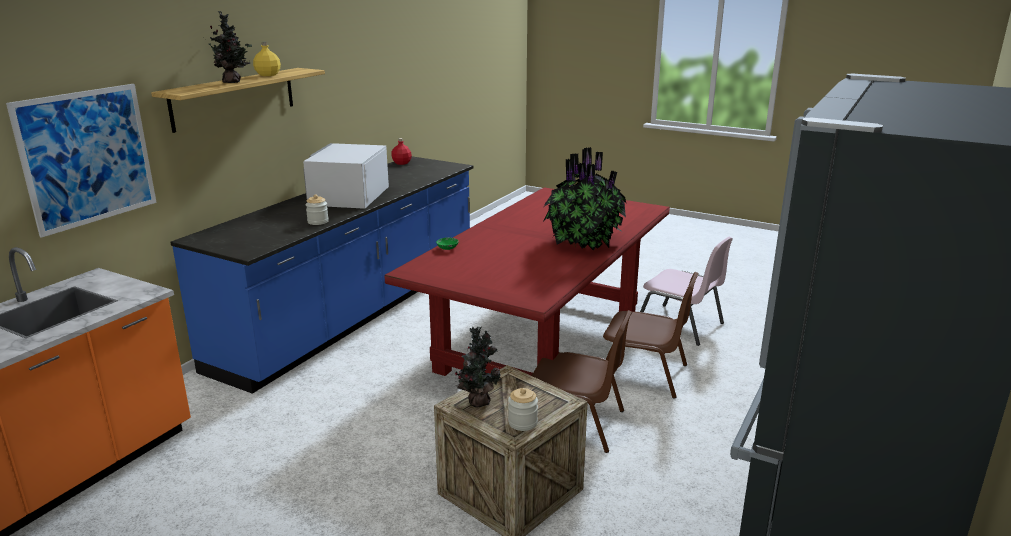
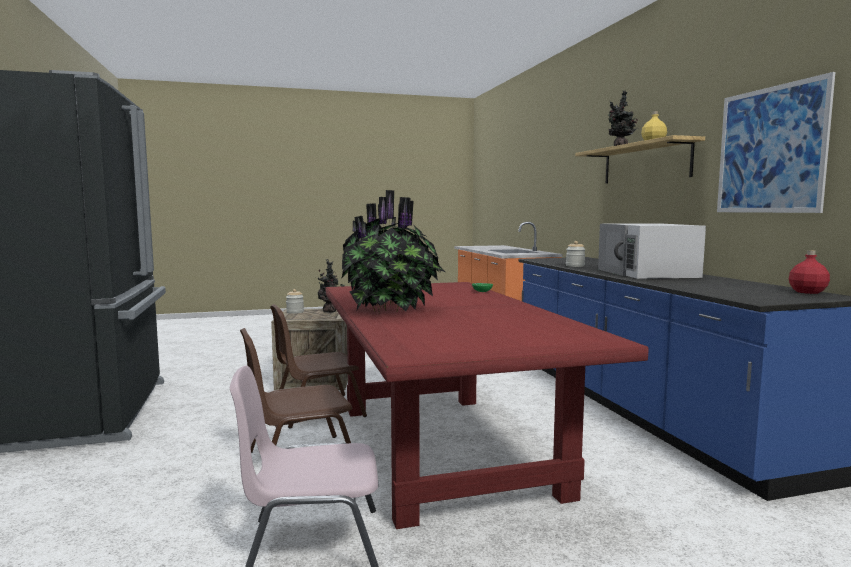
camera: 135 degrees right, 15 degrees down
(87, 157) = (572, 189): picture -> picture (770, 150)
(348, 196) = (647, 273): white microwave -> white microwave turned 150 degrees counterclockwise

